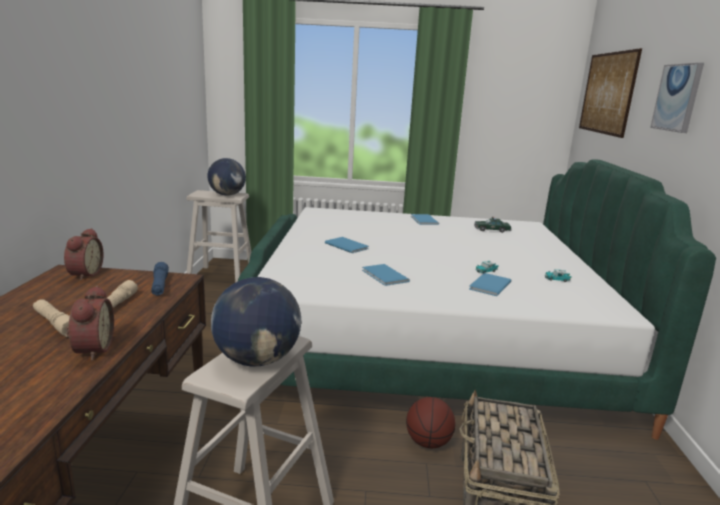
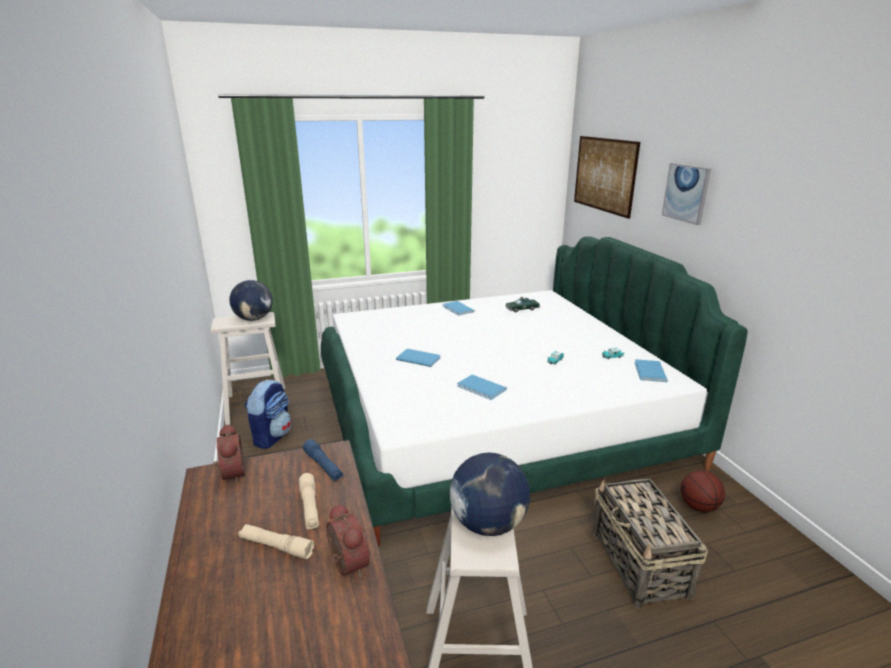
camera: 20 degrees left, 5 degrees up
(214, 302) = (272, 436): none -> backpack
(428, 442) = (560, 528): basketball -> basketball (698, 506)
(488, 285) = (569, 377): blue book -> blue book (649, 372)

